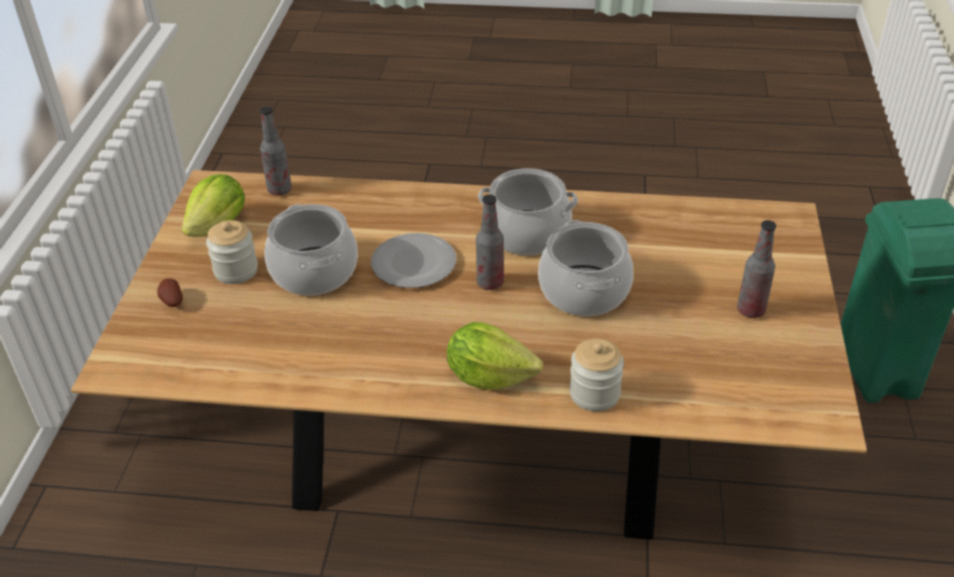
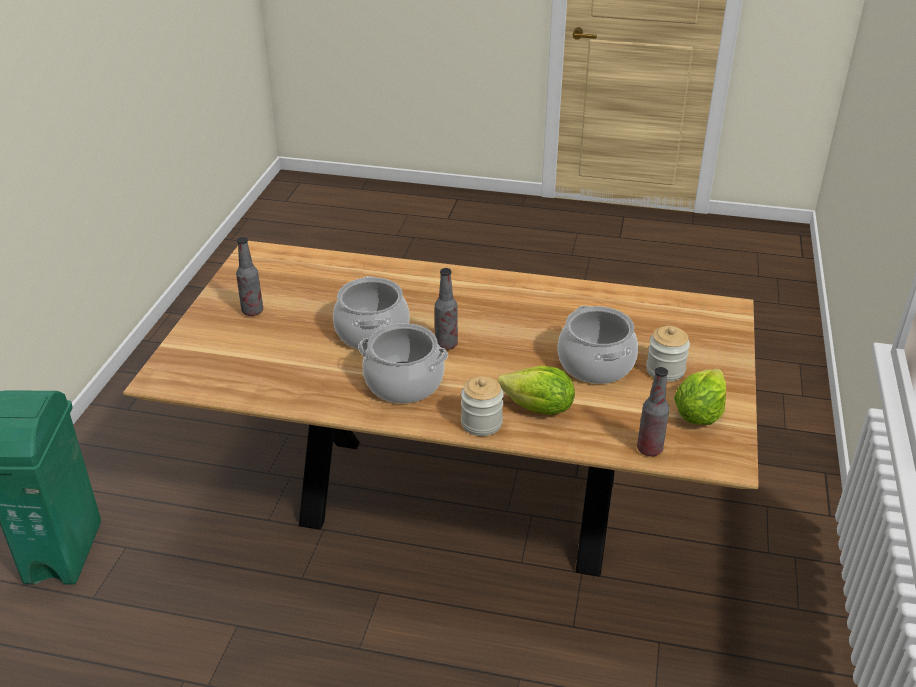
camera: 175 degrees left, 5 degrees down
(172, 301) = (710, 350): potato -> none
(412, 264) = (510, 364): plate -> none
(489, 376) = (459, 286): lettuce -> lettuce (538, 409)
(594, 394) = (391, 273): jar -> jar (481, 423)

